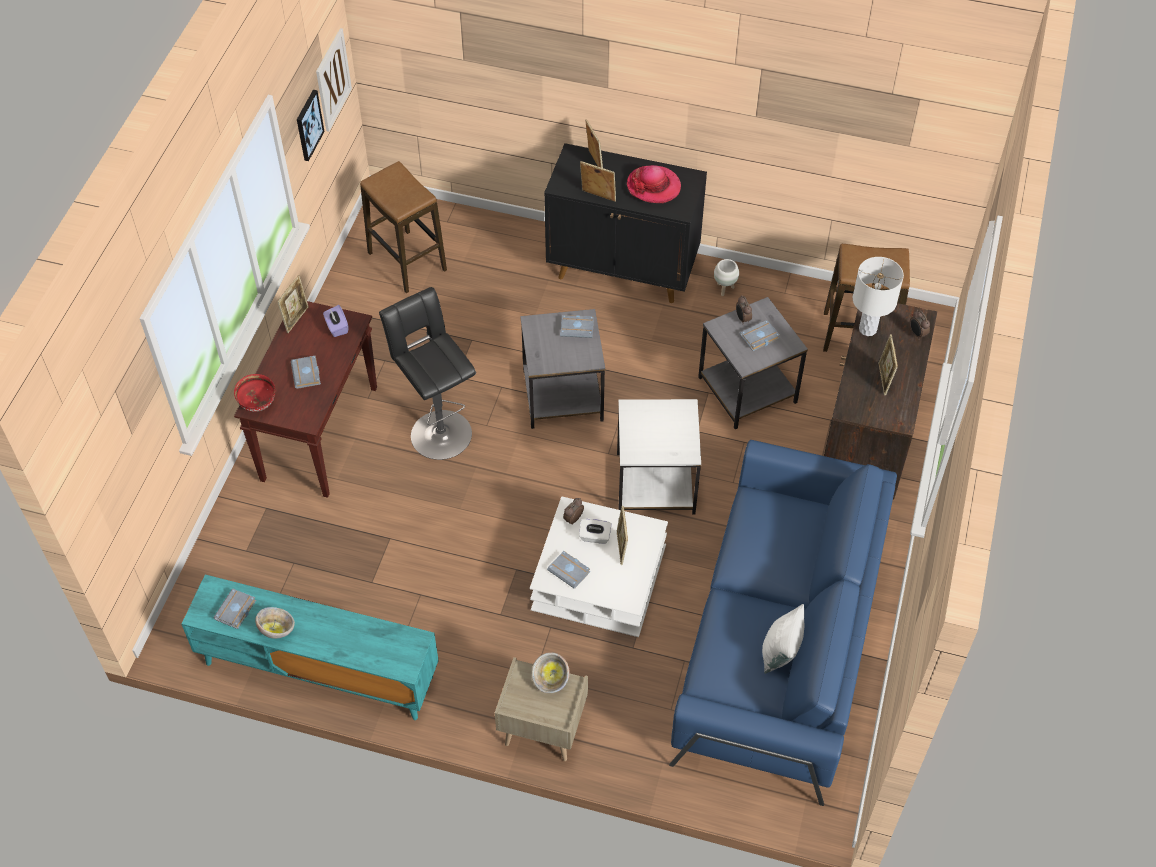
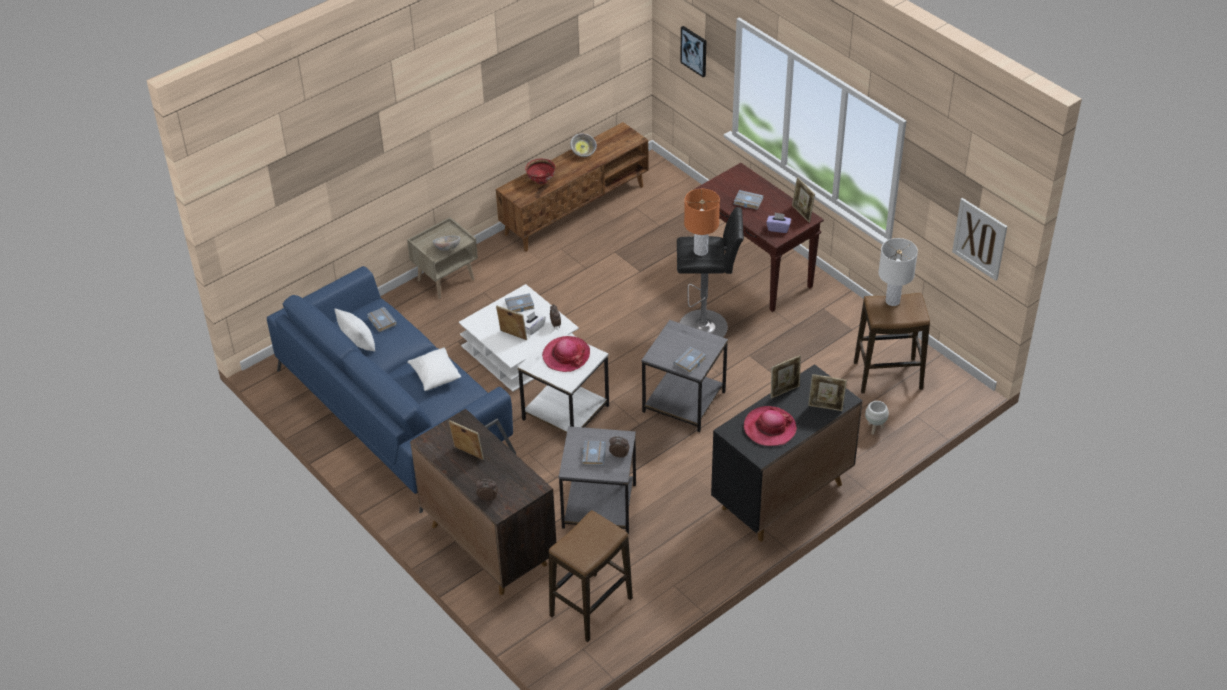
camera: 125 degrees right, 10 degrees down
(236, 611) = (610, 142): grey book -> grey book (381, 321)
(258, 404) = (740, 174): red bowl -> red bowl (541, 181)
(308, 125) = (935, 210): picture -> picture (694, 51)
(318, 670) = (575, 209): turquoise tv stand -> brown tv stand
(434, 362) = (701, 251): none -> orange table lamp
(651, 431) = (566, 355): none -> hat
(724, 289) = (709, 548): white planter -> white planter (875, 428)
(766, 540) = (435, 377): none -> white pillow
(867, 329) = (518, 472): white table lamp -> white table lamp (892, 301)

